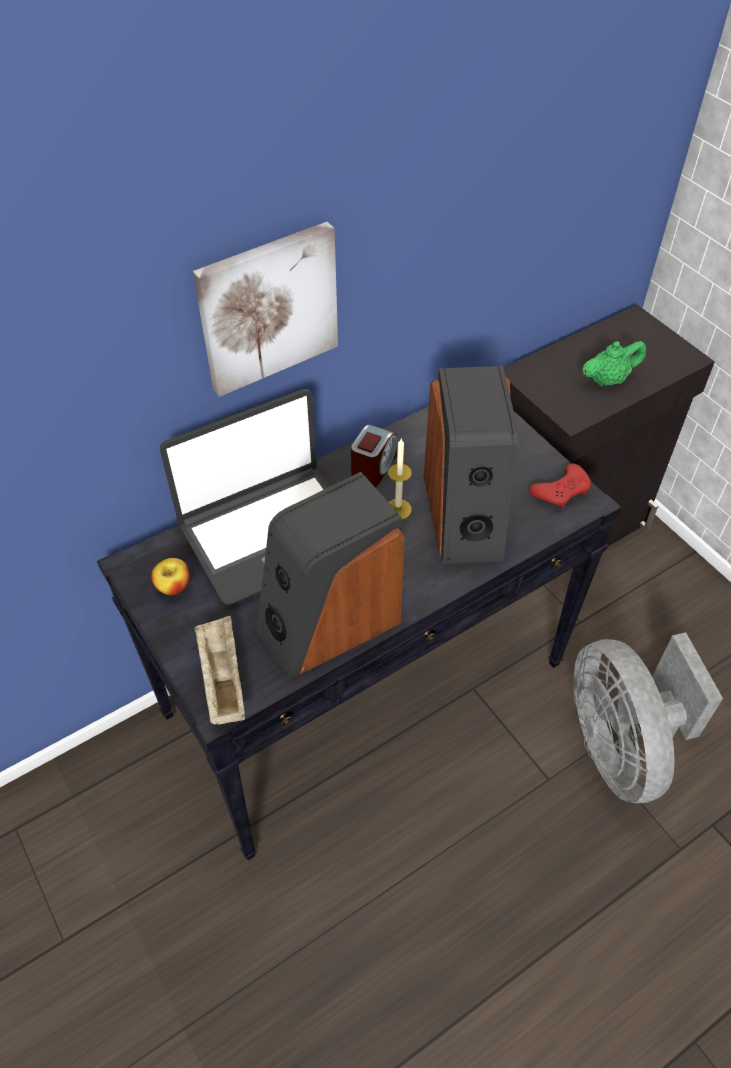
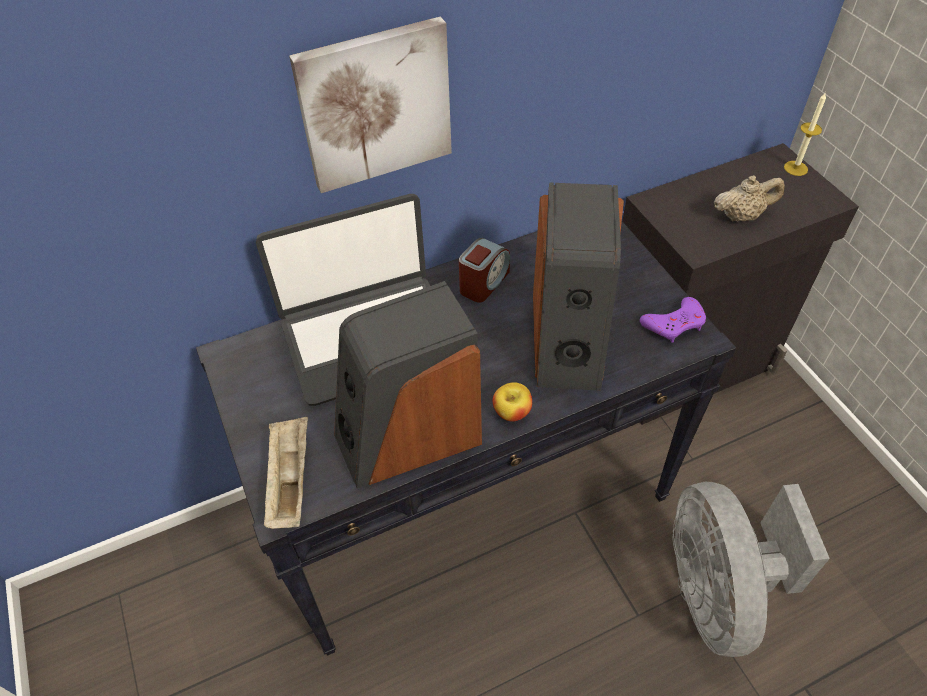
camera: 10 degrees right, 0 degrees up
(174, 586) = (263, 380): apple -> apple (512, 412)
(398, 509) = (501, 326): candle -> candle (795, 168)
(561, 490) = (674, 323): red game controller -> purple game controller
(608, 380) = (741, 216): green teapot -> beige teapot

